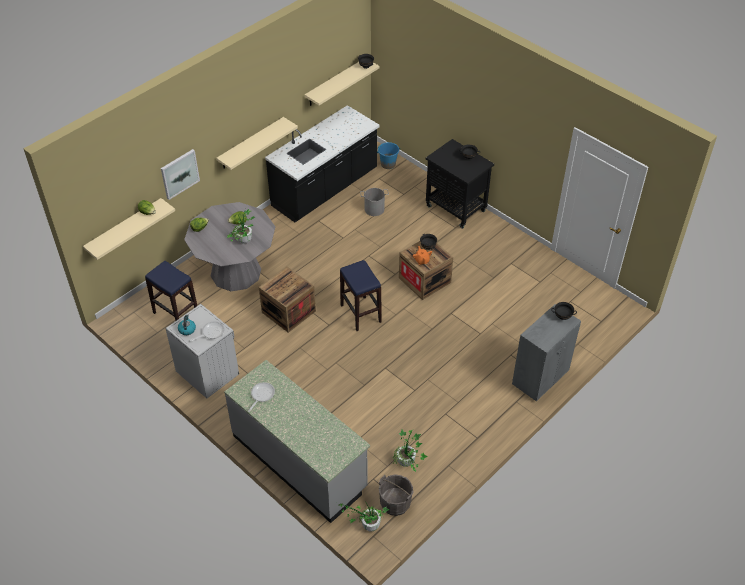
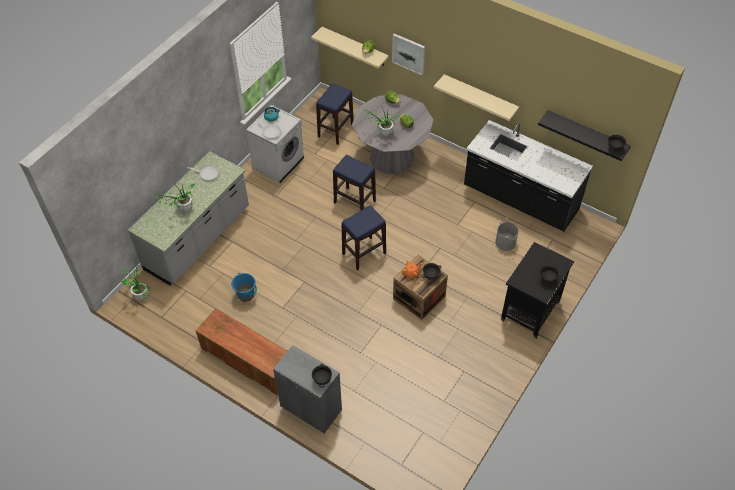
camera: 80 degrees right, 5 degrees up
(288, 312) = (354, 202): crate -> stool
(335, 82) = (586, 133): beige shelf -> black shelf
(388, 164) = (577, 243): blue bucket -> blue bucket (246, 295)
(395, 503) = (163, 309): grey bucket -> none
(408, 464) = (202, 313): potted plant -> potted plant (183, 209)
(475, 427) = (246, 360): none -> brown bench

